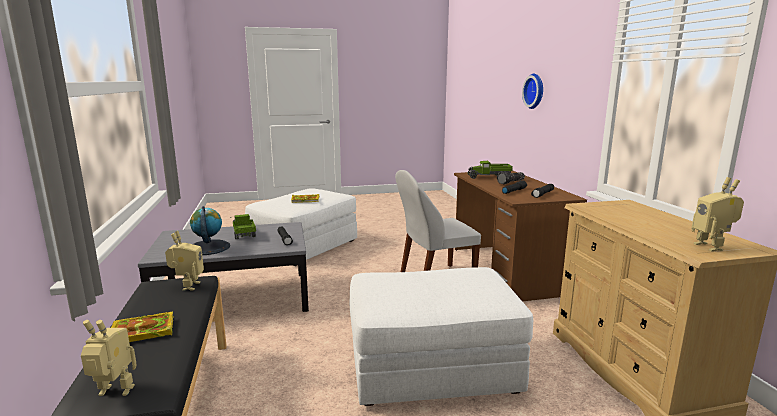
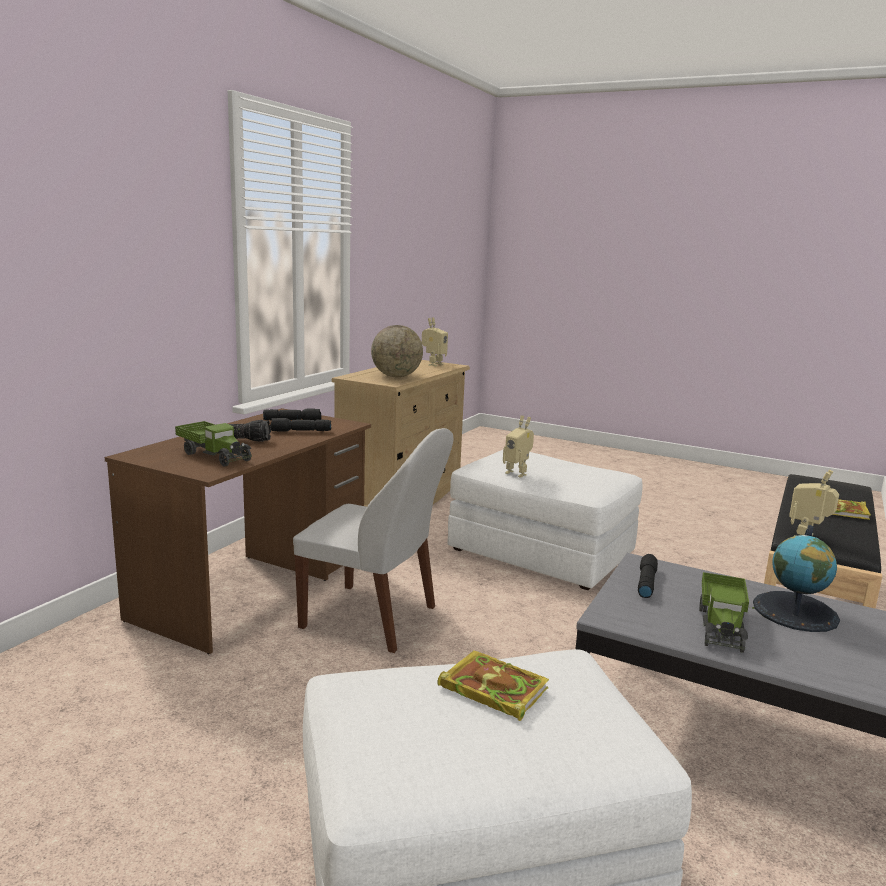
camera: 140 degrees left, 0 degrees up
(114, 393) = (834, 486): toy robot -> toy robot (517, 473)
(535, 91) = (60, 277): wall clock -> none
(620, 214) = (396, 376): none -> globe

